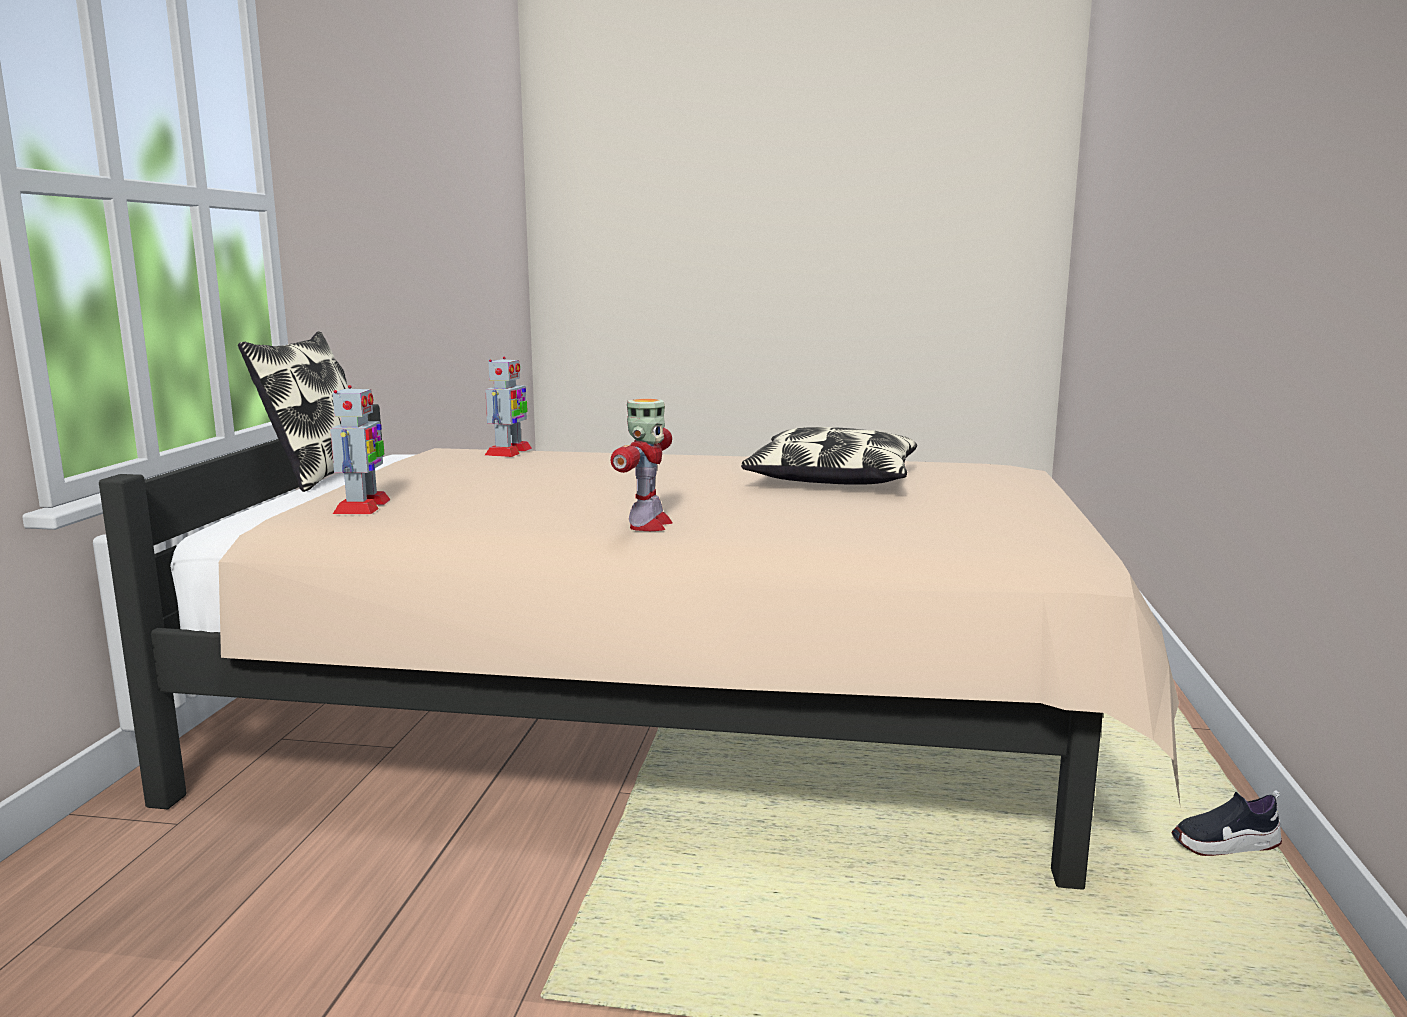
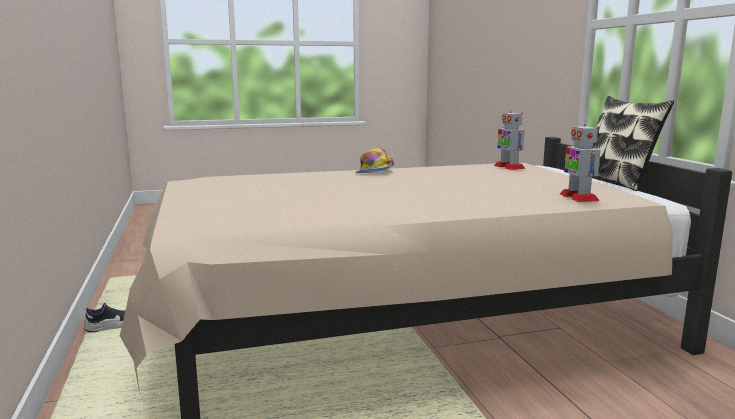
camera: 155 degrees right, 0 degrees up
(648, 525) = (374, 171): toy robot -> cap
(832, 479) = (320, 198): pillow -> none

